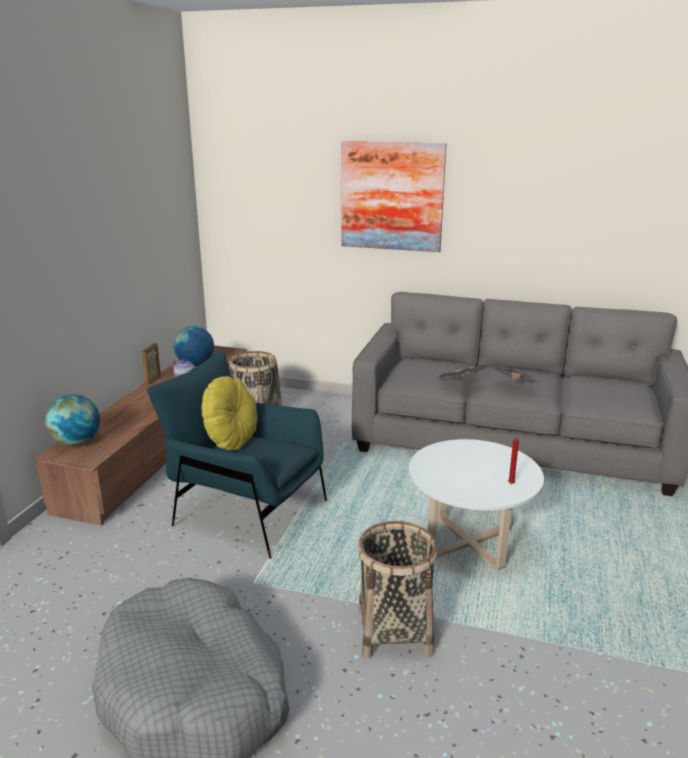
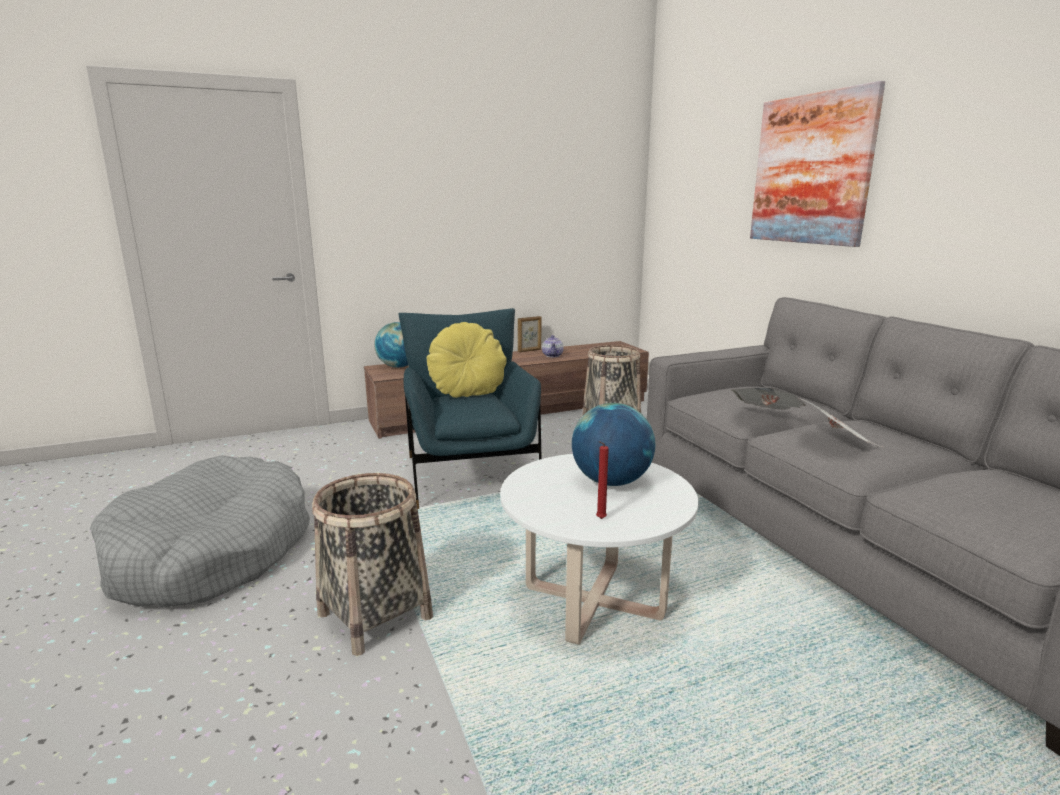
camera: 50 degrees right, 5 degrees down
(195, 364) = (582, 350): globe -> globe (611, 482)

